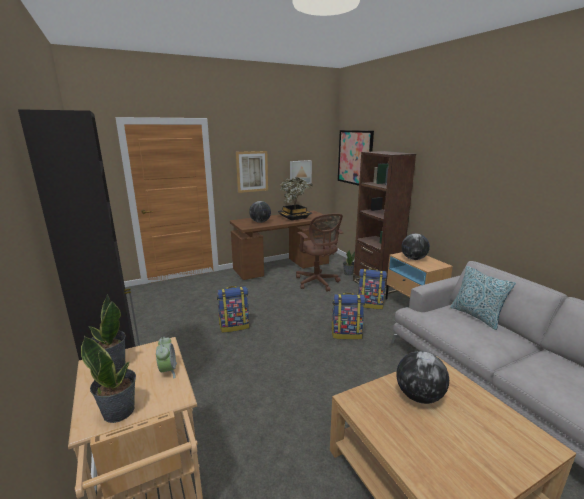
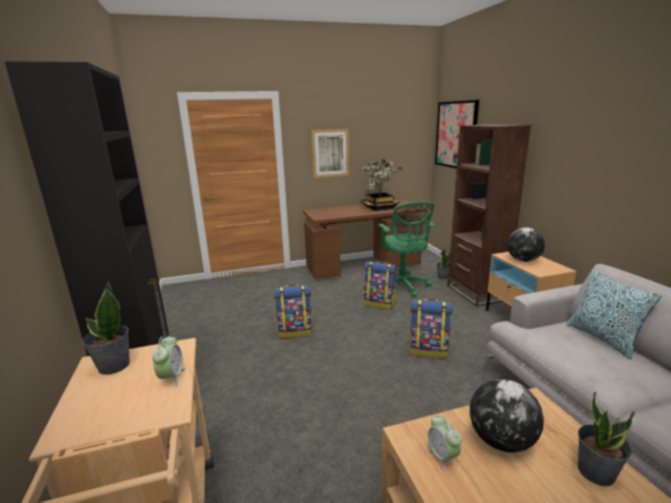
camera: 10 degrees right, 0 degrees up
(119, 411) = (100, 421): potted plant -> potted plant (595, 471)
(260, 222) = (337, 212): globe -> none
(300, 172) = (388, 154): picture -> none
(317, 283) = (403, 286): brown office chair -> green office chair
(370, 304) = (465, 316): backpack -> backpack (380, 303)
(380, 412) = (442, 456): none -> alarm clock

